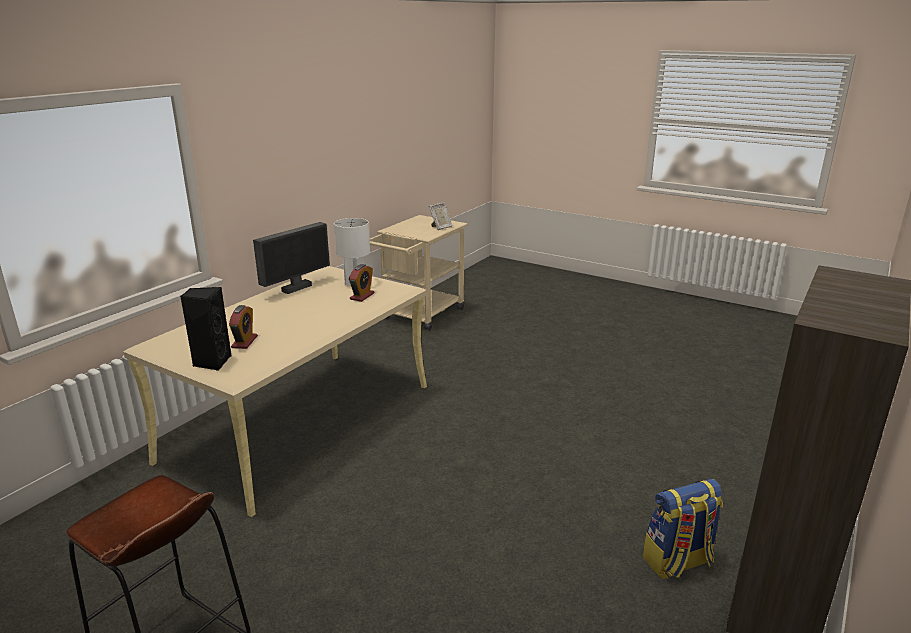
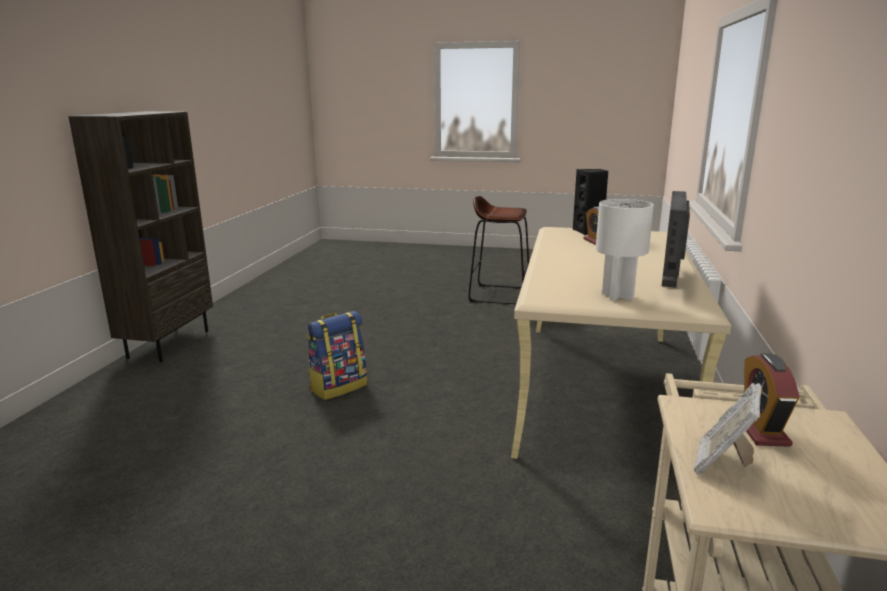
camera: 160 degrees right, 5 degrees down
(362, 296) = (573, 283): alarm clock -> alarm clock (760, 429)
(678, 562) = (218, 357): backpack -> backpack (338, 387)

